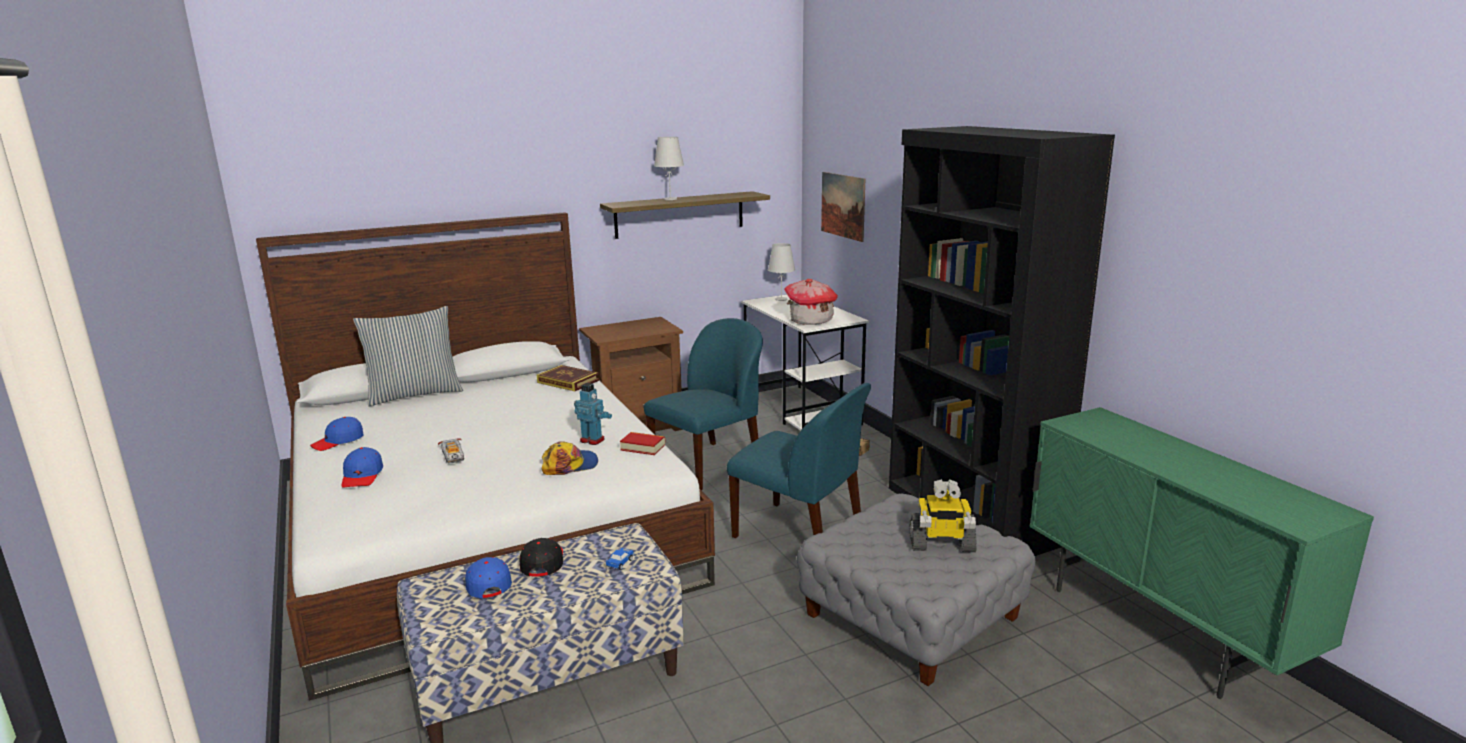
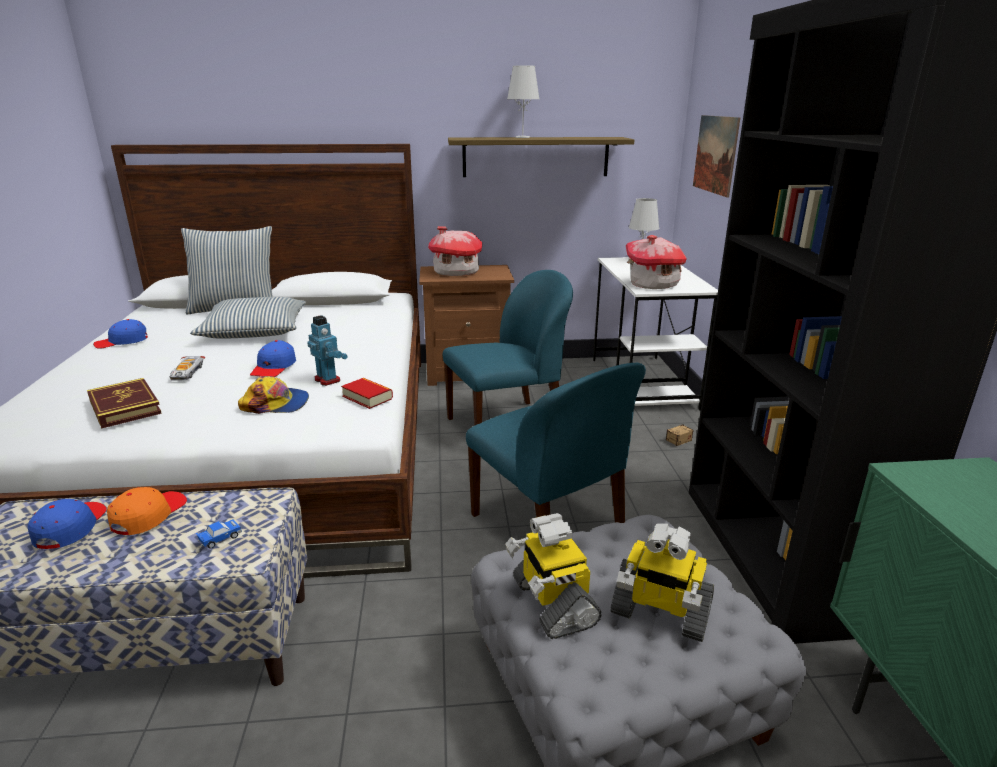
camera: 20 degrees right, 5 degrees up
(362, 476) = (91, 379): blue cap -> blue cap (274, 367)
(464, 411) = (254, 331): none -> pillow
(542, 562) = (148, 515): black cap -> orange cap
(568, 381) = (373, 316): book -> book (125, 407)
(621, 330) = (456, 272): none -> toy house
(872, 554) = (552, 602): none -> toy robot

